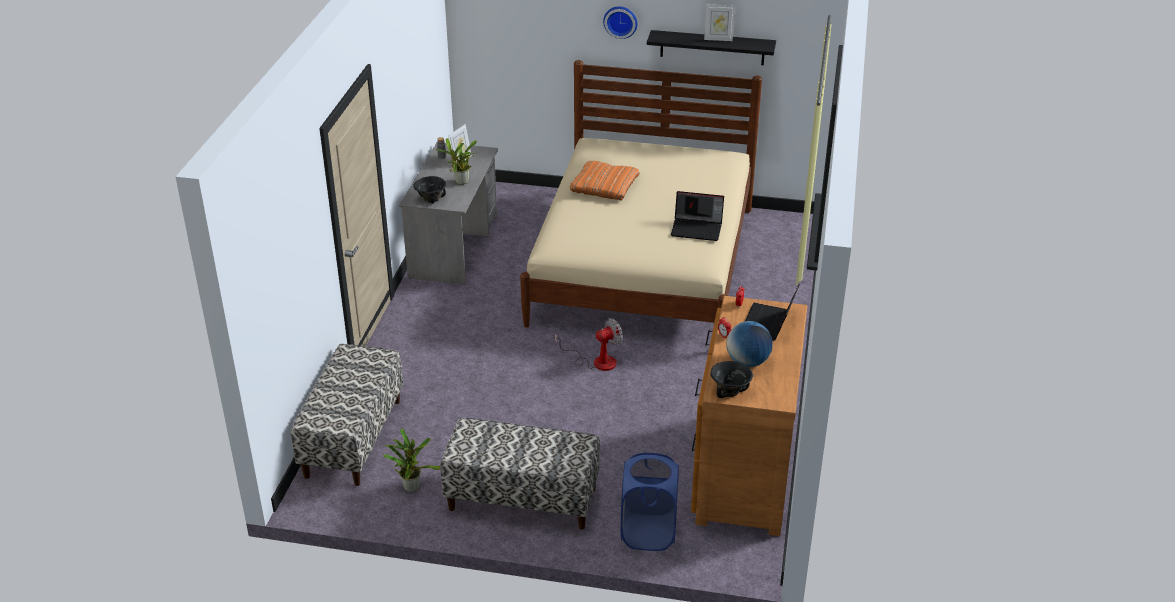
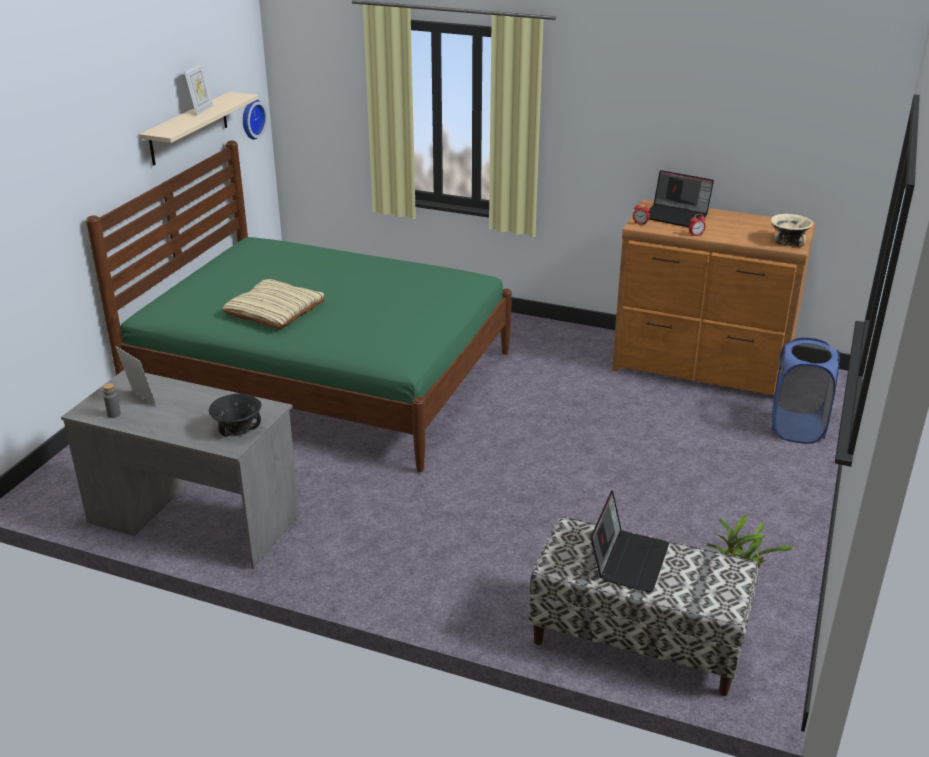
camera: 80 degrees left, 5 degrees down
(461, 183) = (207, 403): potted plant -> none
(522, 499) = (754, 502): bench -> none
(596, 361) = (506, 428): fan -> none
(604, 185) = (274, 310): orange pillow -> beige pillow
(620, 21) = (111, 137): wall clock -> wall clock (251, 119)
(643, 265) = (324, 379): beige bed -> green bed
(697, 229) = (404, 270): laptop -> laptop (628, 560)
(712, 47) = (189, 128): black shelf -> beige shelf
(730, 391) = (788, 242): black bowl -> beige bowl
(747, 362) = (739, 230): globe -> none

